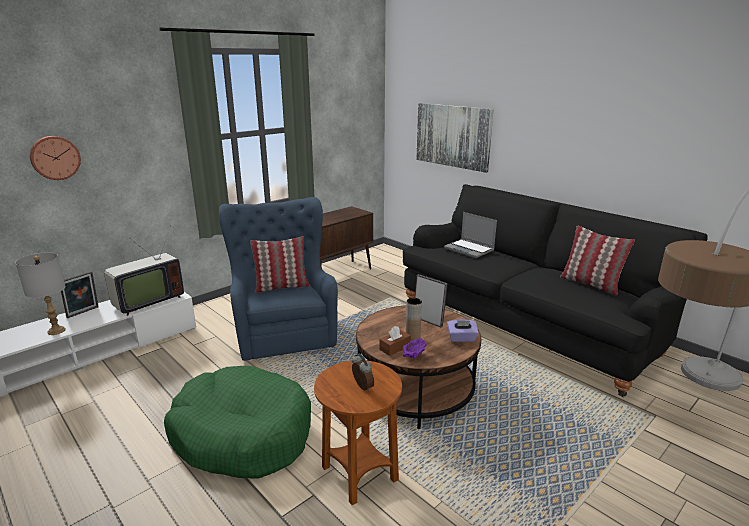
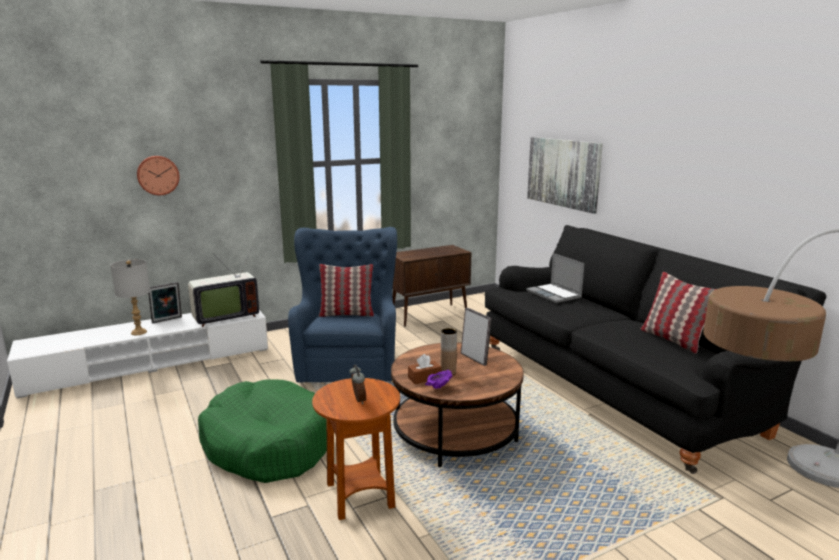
camera: 15 degrees right, 5 degrees down
(461, 338) = (499, 378): purple tissue box -> none

